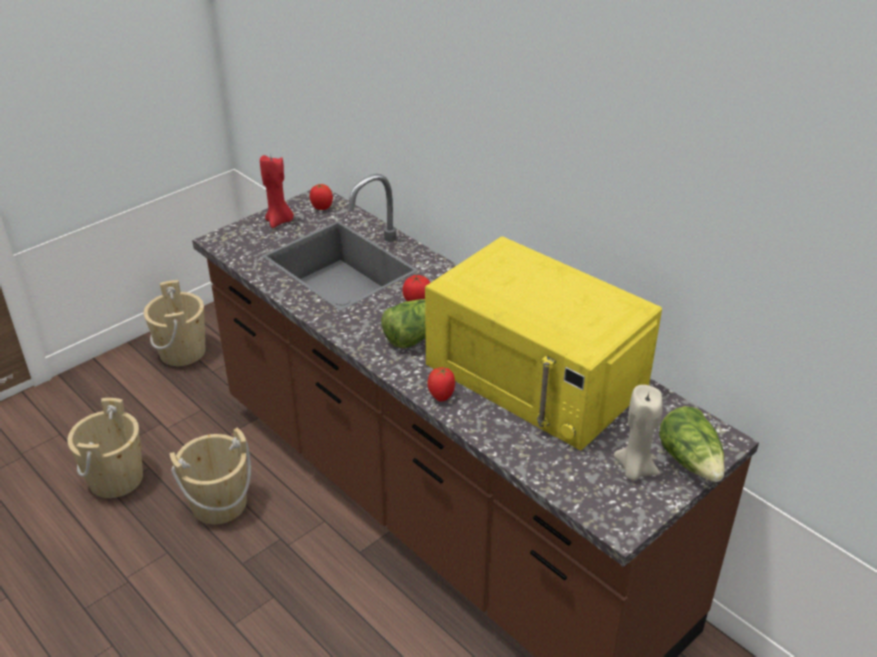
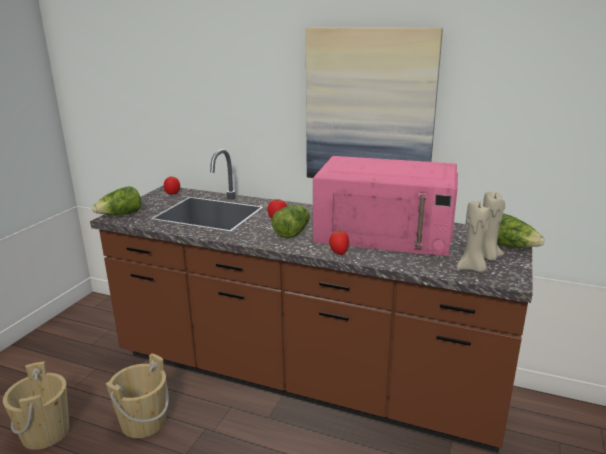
camera: 25 degrees left, 15 degrees down
(182, 352) = (61, 339): beige bucket -> none
(232, 238) = (120, 215): none -> lettuce
(279, 221) = (148, 203): red candle -> none
(537, 375) = (385, 233): yellow microwave -> pink microwave
(568, 178) = (369, 108): none -> picture
(590, 484) = (472, 268): none -> beige candle

